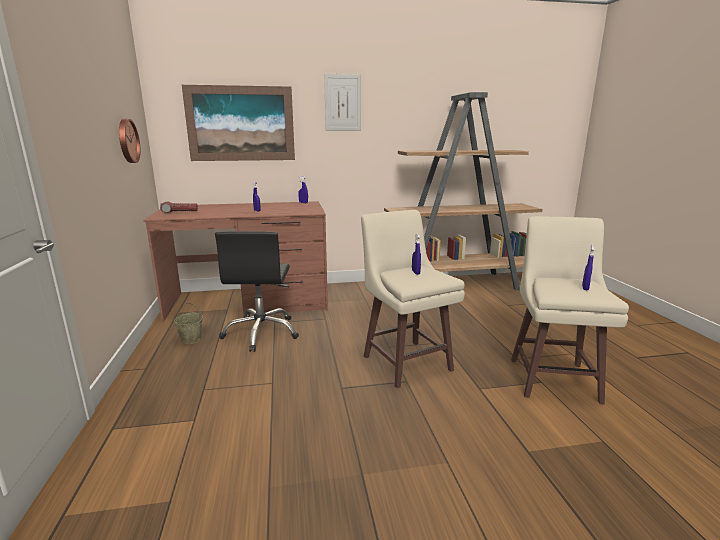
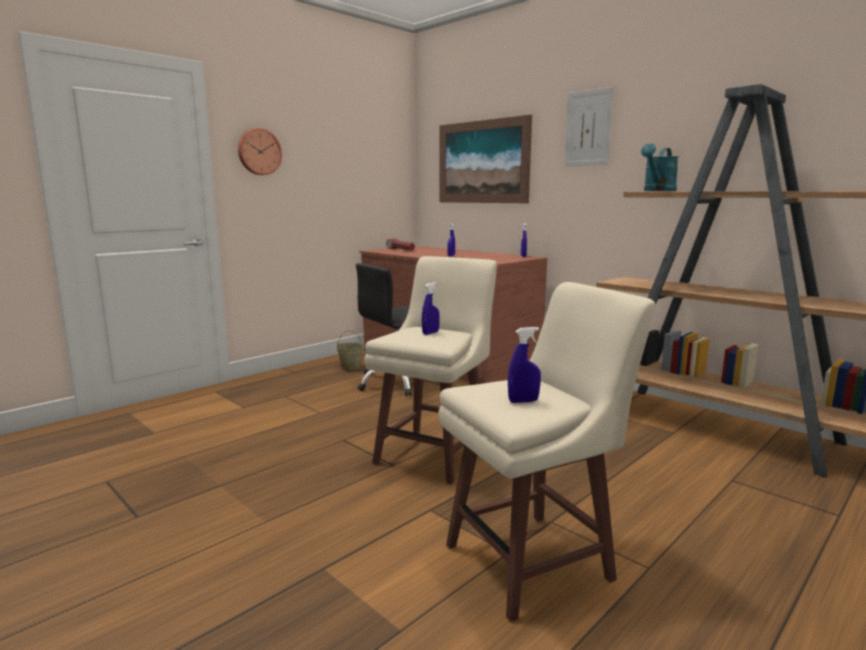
camera: 55 degrees right, 5 degrees down
(127, 141) = (363, 179): wall clock -> wall clock (259, 152)
(418, 151) = (657, 191): none -> turquoise watering can

